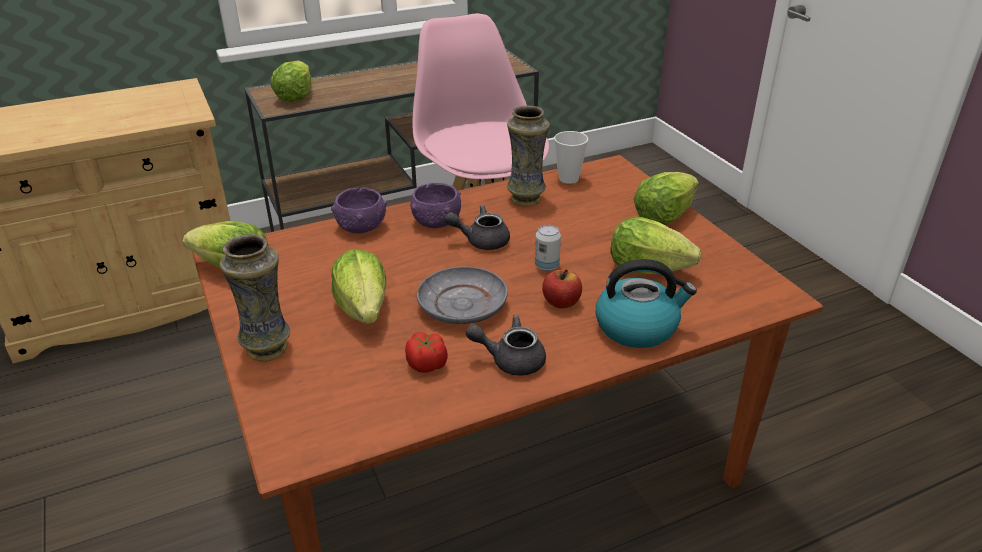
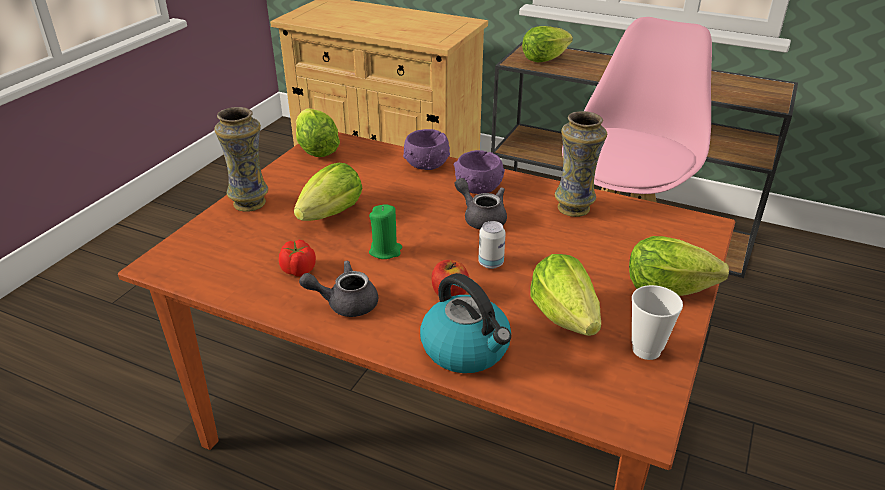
camera: 50 degrees right, 0 degrees up
(463, 306) = (385, 251): grey plate -> green candle
(510, 359) = (345, 303): grey teapot -> grey teapot turned 60 degrees counterclockwise
(568, 179) = (641, 213): cup -> cup (646, 350)

